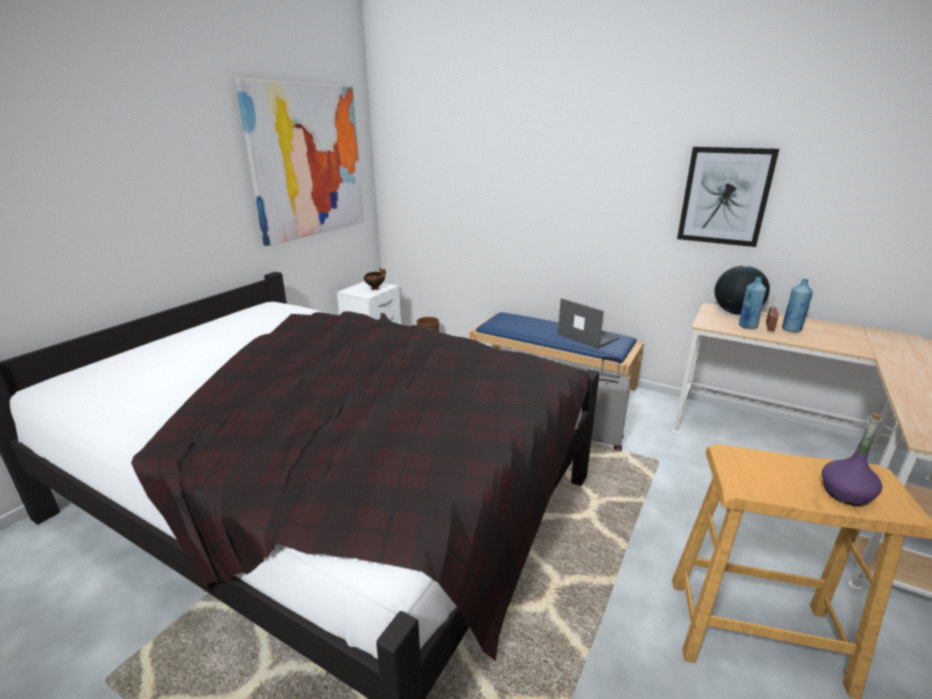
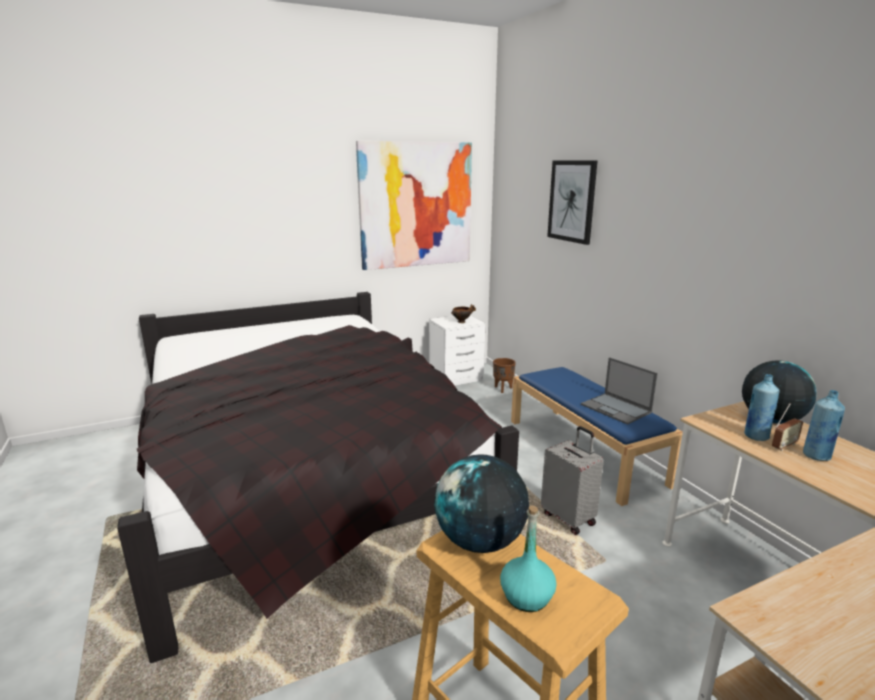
camera: 35 degrees right, 5 degrees down
(587, 336) = (616, 409): laptop -> laptop turned 150 degrees clockwise
(725, 196) = (779, 271): picture -> picture (572, 201)
(755, 469) = (480, 541): none -> globe
(845, 493) = (527, 596): purple bottle -> turquoise bottle

